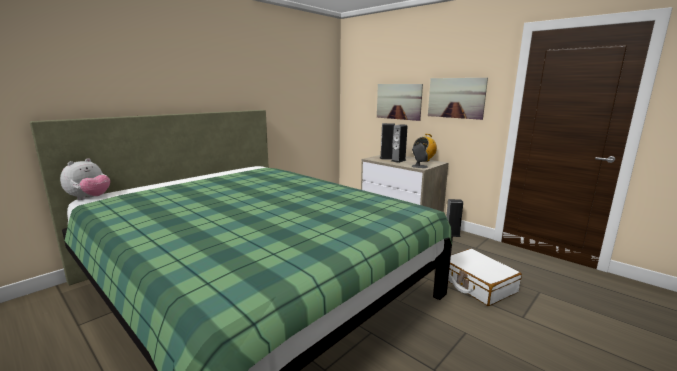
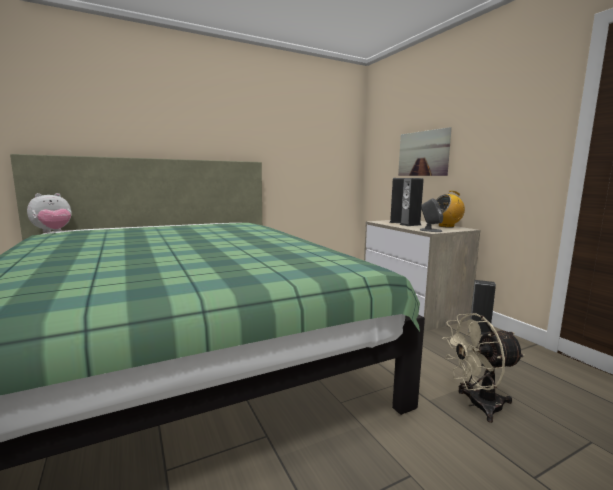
camera: 20 degrees right, 5 degrees down
(456, 98) = (493, 140): picture -> none
(477, 284) = (477, 405): white suitcase -> beige fan

